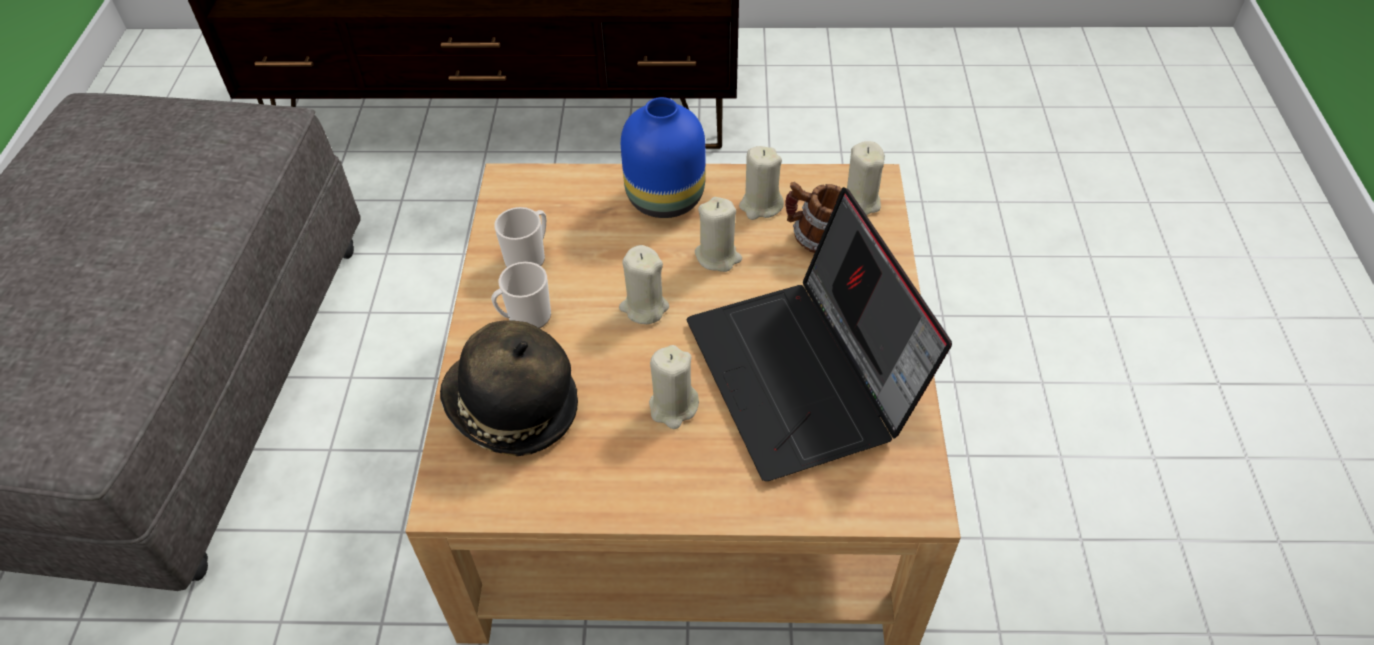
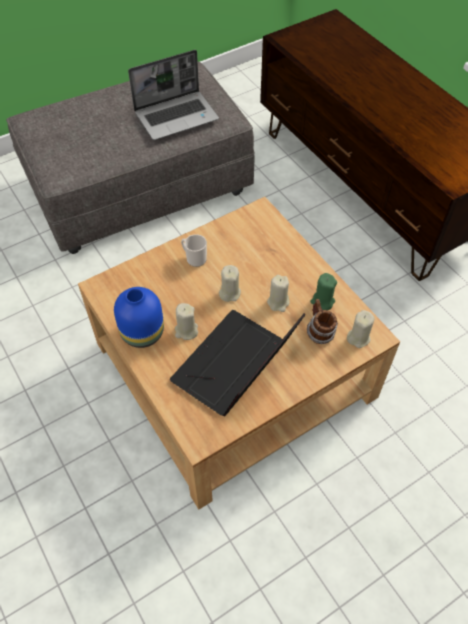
camera: 55 degrees right, 5 degrees up
(170, 178) = (177, 116): none -> laptop
(512, 409) = (148, 281): hat -> none
(528, 257) = (225, 240): mug -> none
(663, 197) = (297, 264): blue vase -> blue vase (143, 332)
(760, 205) = (322, 301): beige candle -> green candle

